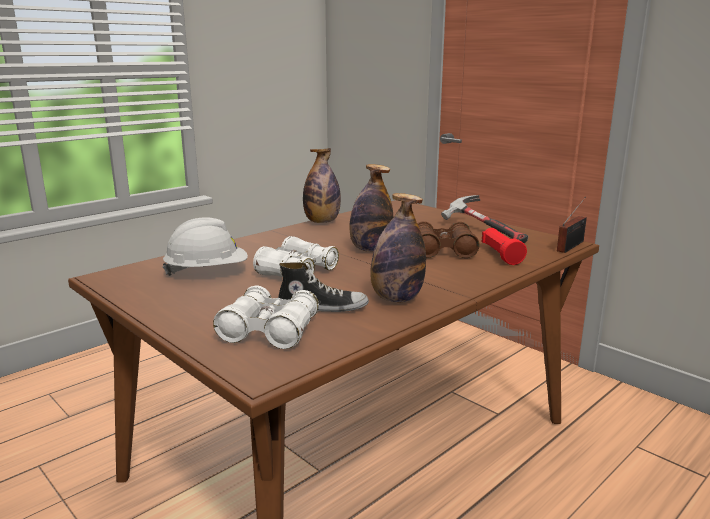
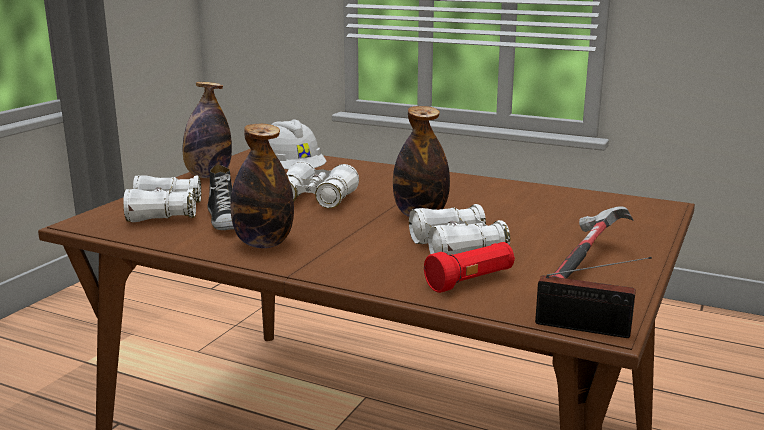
camera: 70 degrees right, 0 degrees up
(322, 222) = (506, 183): bottle -> bottle (208, 176)
(443, 250) = (456, 248): brown binoculars -> white binoculars

